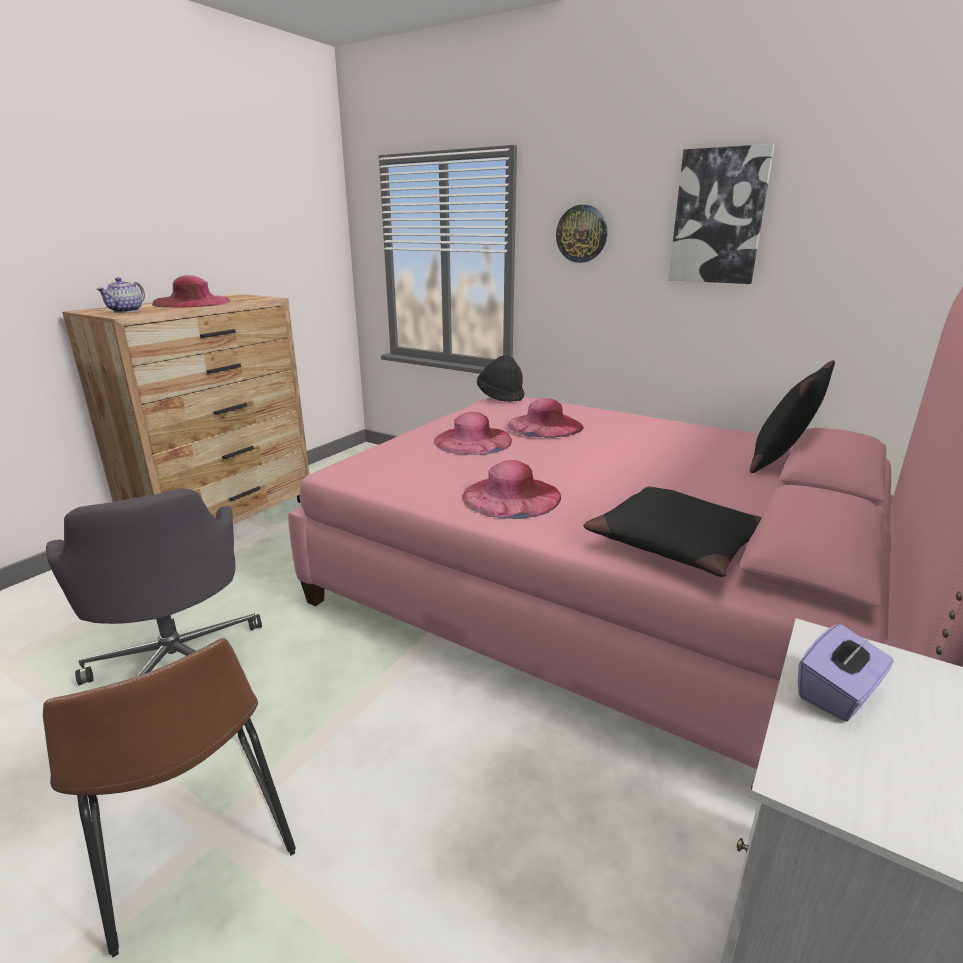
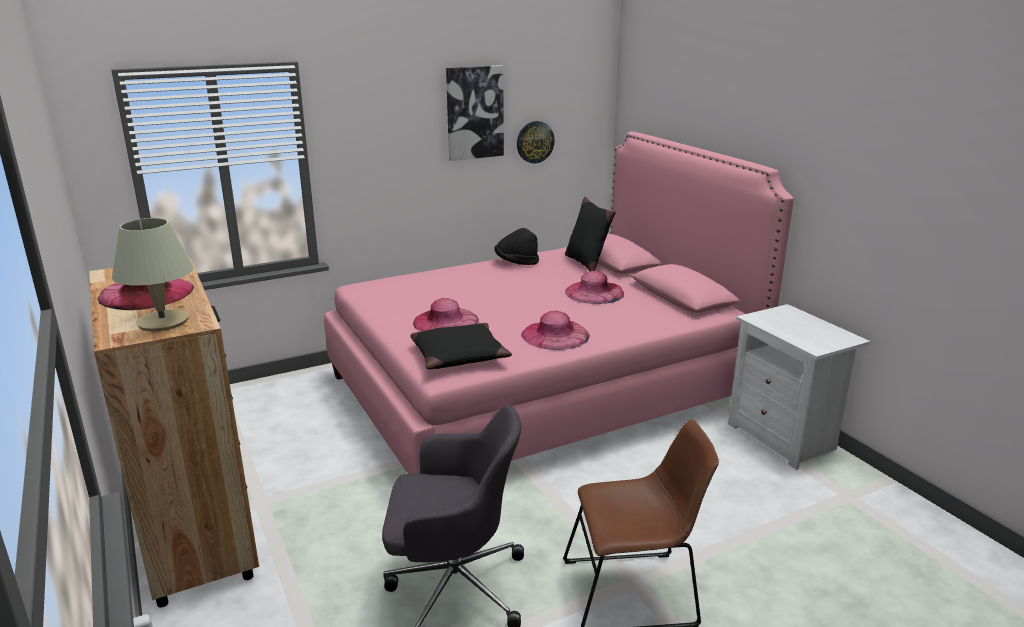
camera: 60 degrees left, 0 degrees up
(126, 311) = (163, 321): teapot -> beige table lamp
(501, 396) = (358, 287): black hat -> black hat (516, 262)
(545, 425) = (453, 293): pink hat -> pink hat (594, 292)
(582, 234) = (373, 133): wall clock -> wall clock (535, 142)
(676, 543) = (650, 316): black pillow -> black pillow (459, 356)
(838, 694) = (782, 328): purple tissue box -> none

